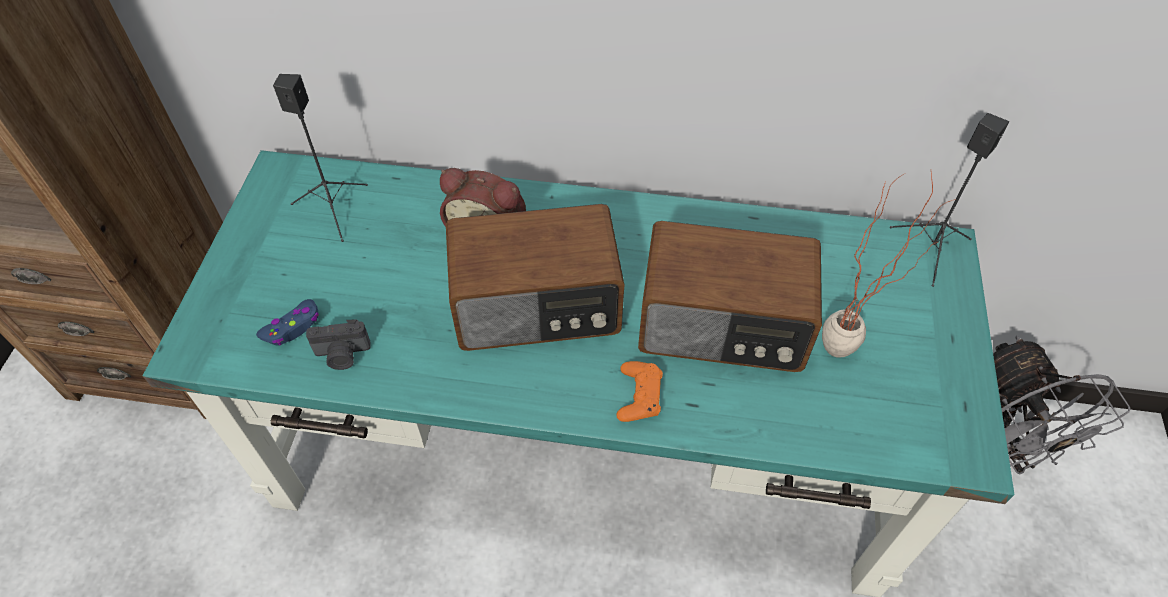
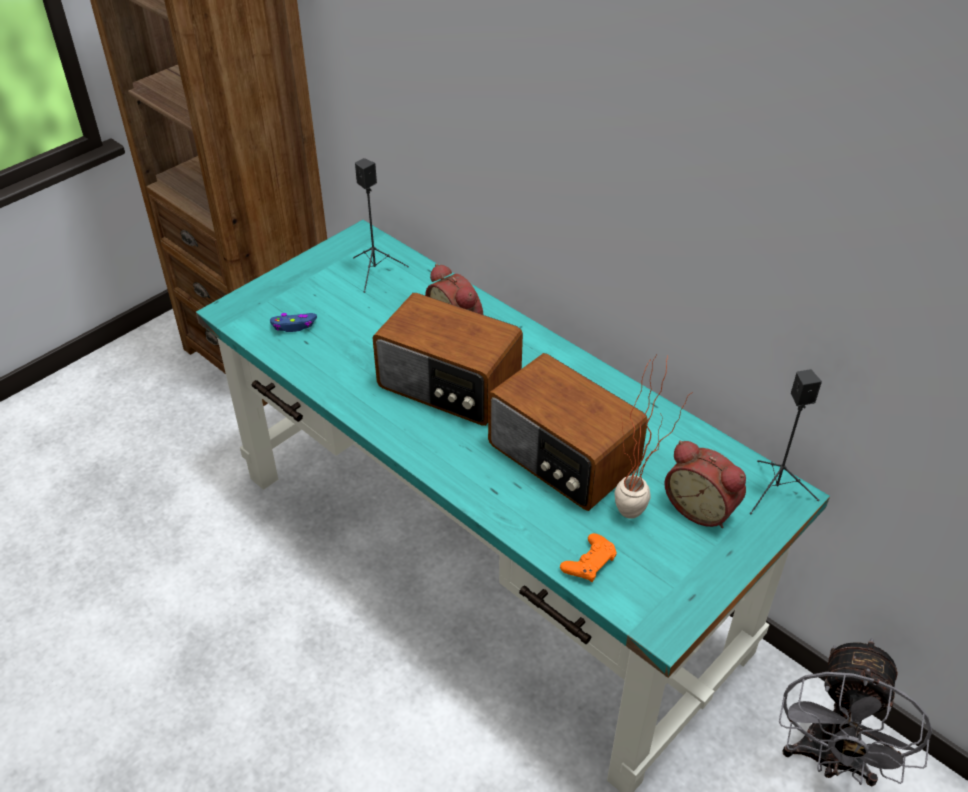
camera: 35 degrees right, 10 degrees down
(342, 355) = (308, 354): camera -> none
(639, 396) = (464, 467): orange game controller -> orange game controller (589, 562)
(889, 305) = (701, 507): none -> alarm clock

